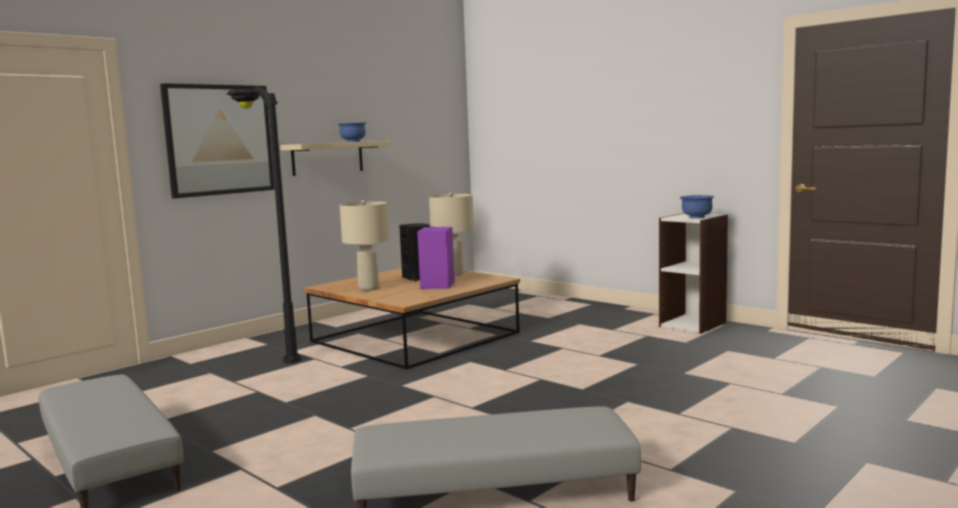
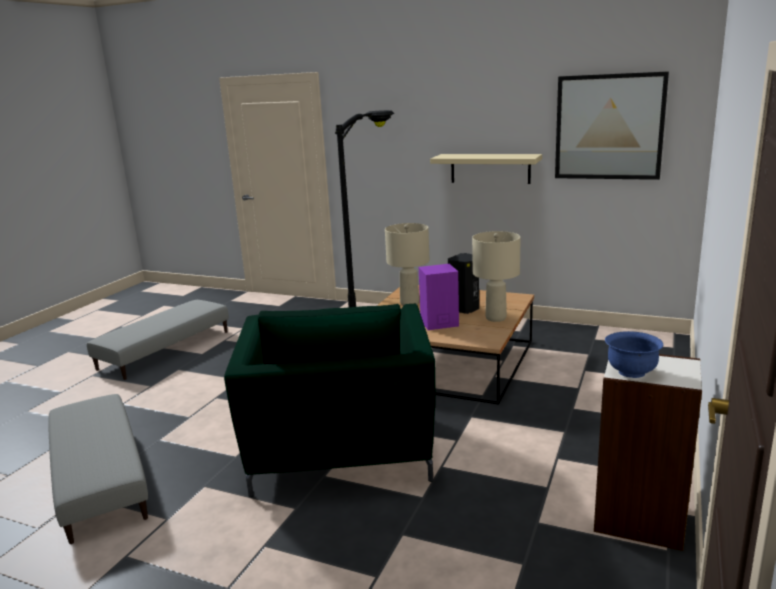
camera: 70 degrees right, 10 degrees up
(219, 140) = (388, 148): picture -> picture (609, 127)
(353, 141) = (504, 156): blue bowl -> none
(547, 381) = (340, 452): none -> green armchair

